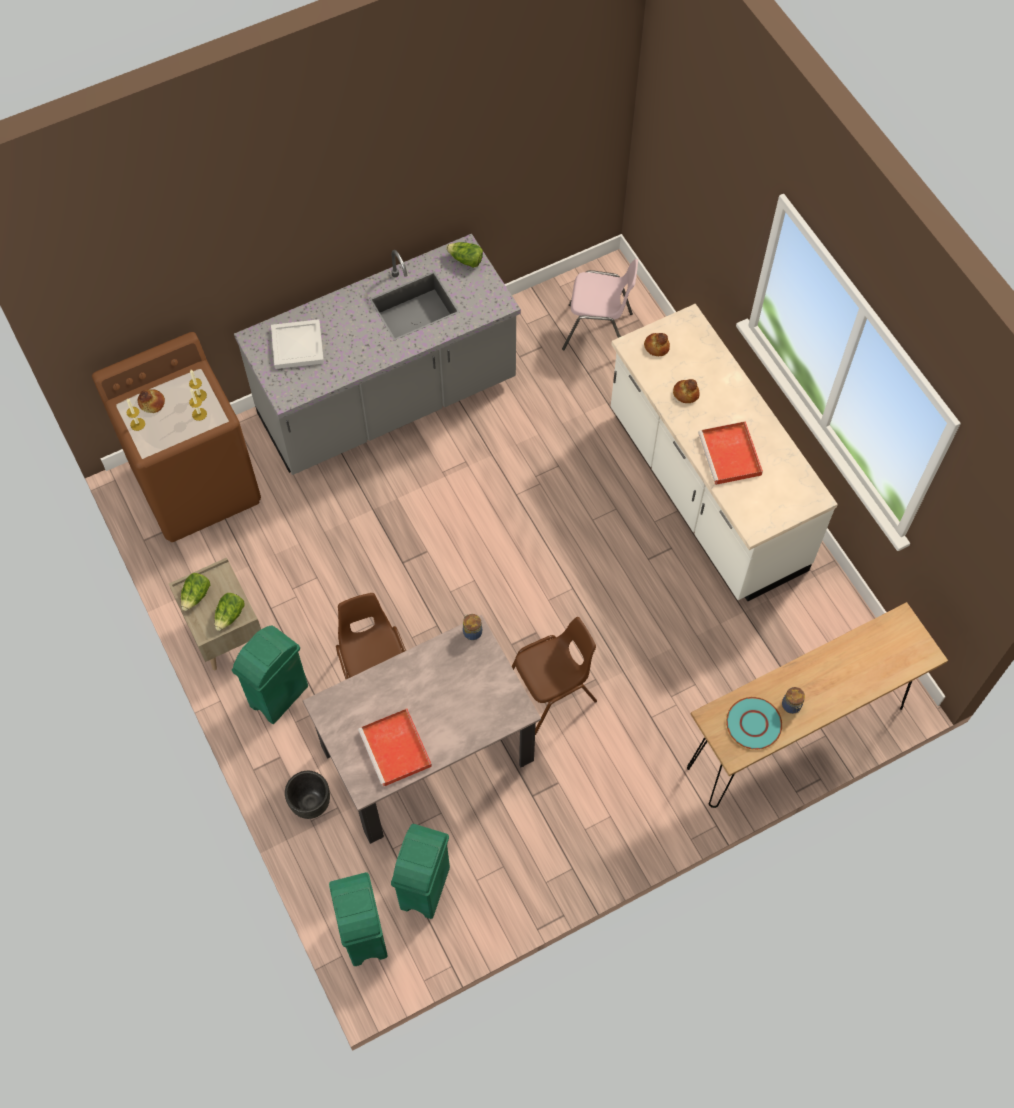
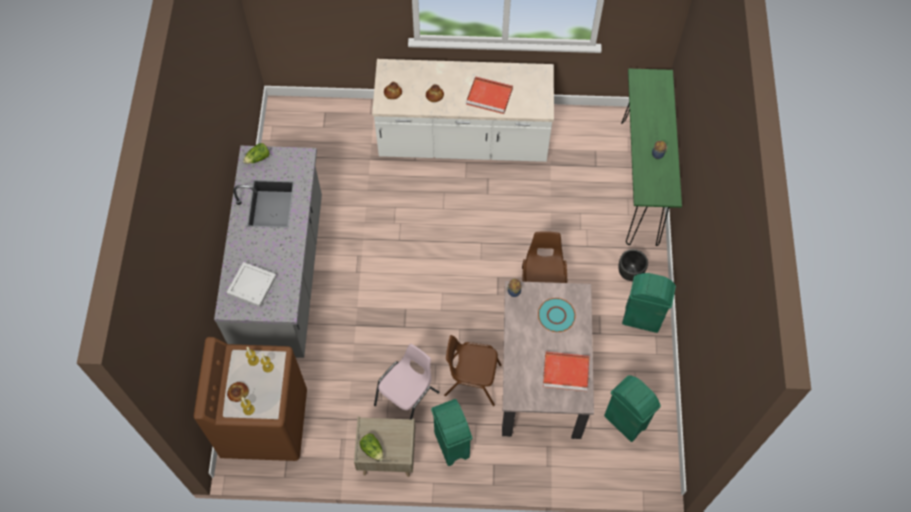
camera: 60 degrees left, 0 degrees up
(230, 615) = (400, 435): lettuce -> none
(310, 803) = (535, 461): black planter -> black planter (629, 273)
(364, 935) = (637, 471): green trash can -> green trash can (642, 319)
(598, 331) = (317, 137): pink chair -> pink chair (408, 399)
(753, 724) = (658, 178): turquoise plate -> turquoise plate (556, 315)
(796, 737) = (640, 182): brown console table -> green console table

